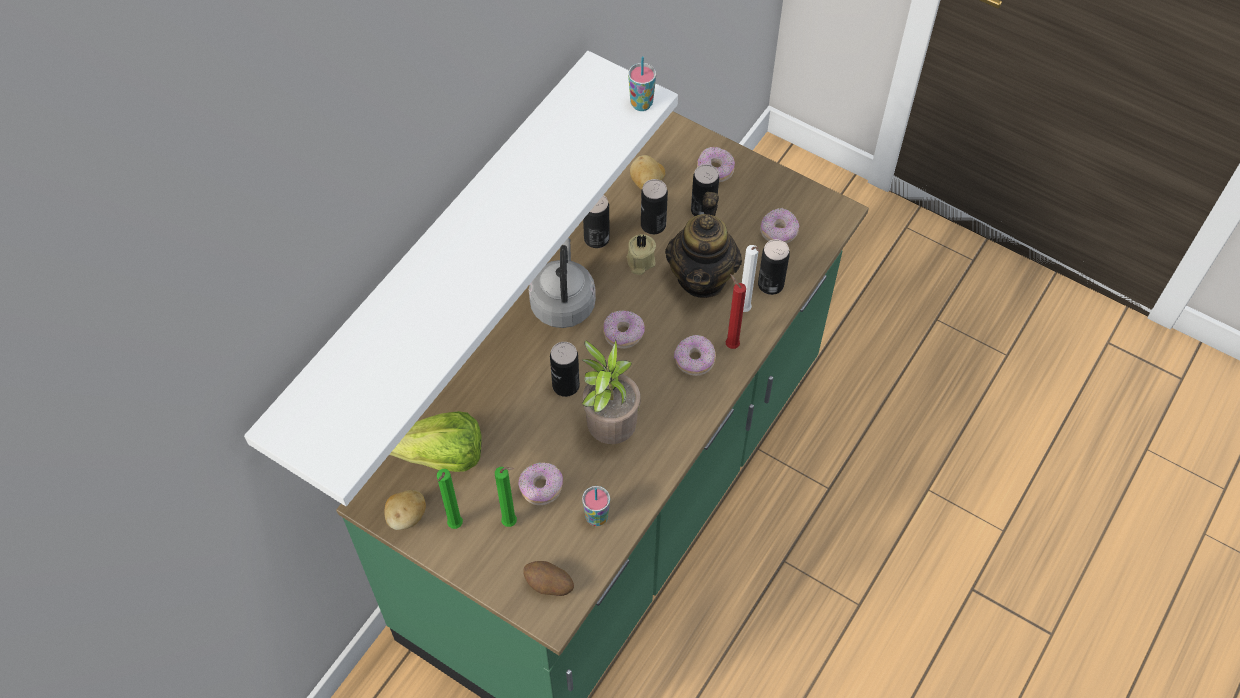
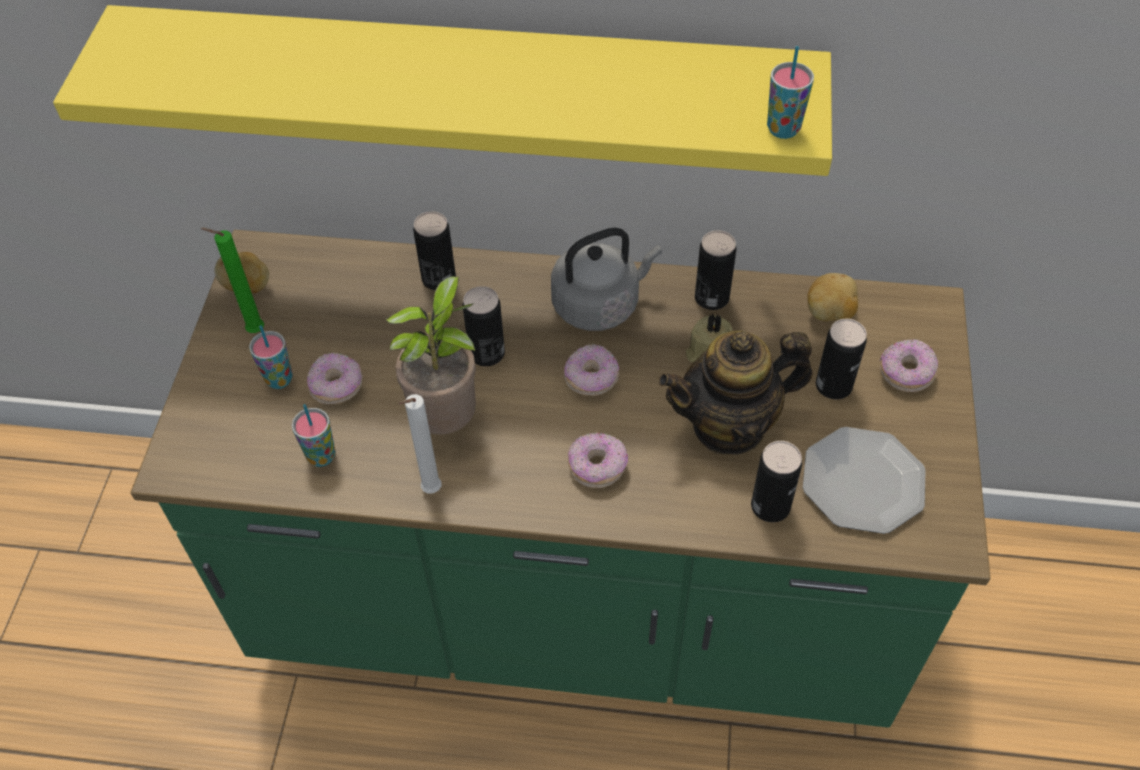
camera: 65 degrees right, 5 degrees down
(433, 455) = (333, 276): lettuce -> none
(437, 258) = (466, 85): white shelf -> yellow shelf
(512, 523) = (279, 379): green candle -> cup
(549, 585) = (212, 447): potato -> none
(653, 225) = (772, 344): can -> can (439, 278)
(730, 344) = (646, 497): red candle -> none
(745, 311) = (708, 493): white candle -> white candle (429, 491)
(779, 232) = (861, 483): donut -> plate

